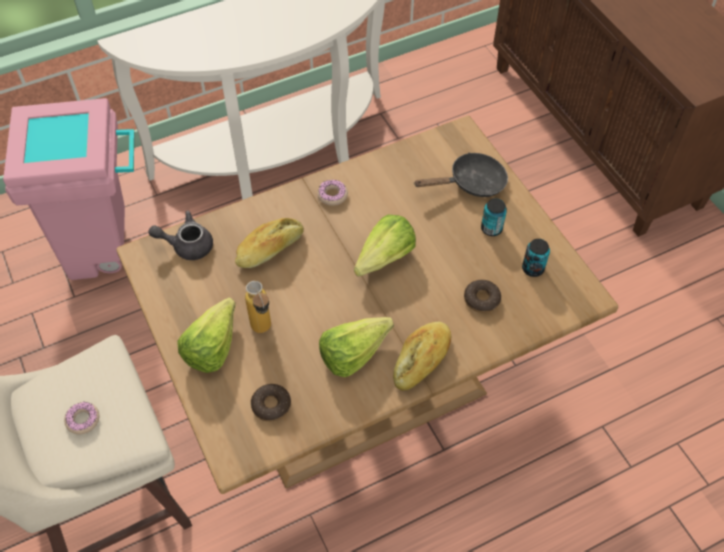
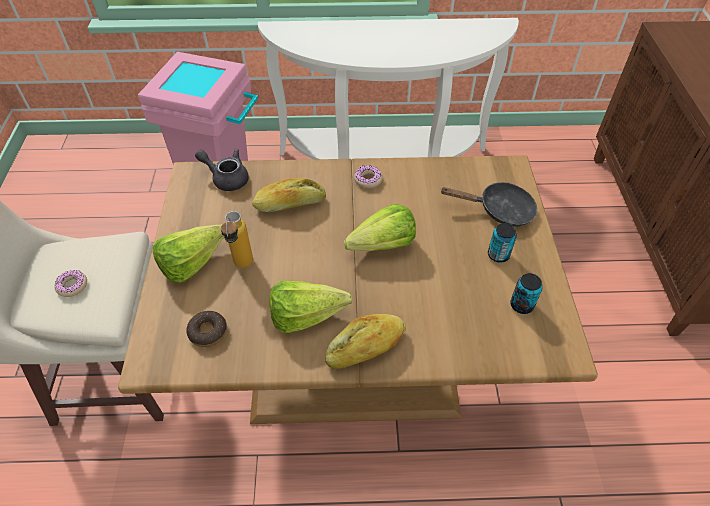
camera: 25 degrees right, 5 degrees down
(481, 299) = (455, 314): donut -> none

